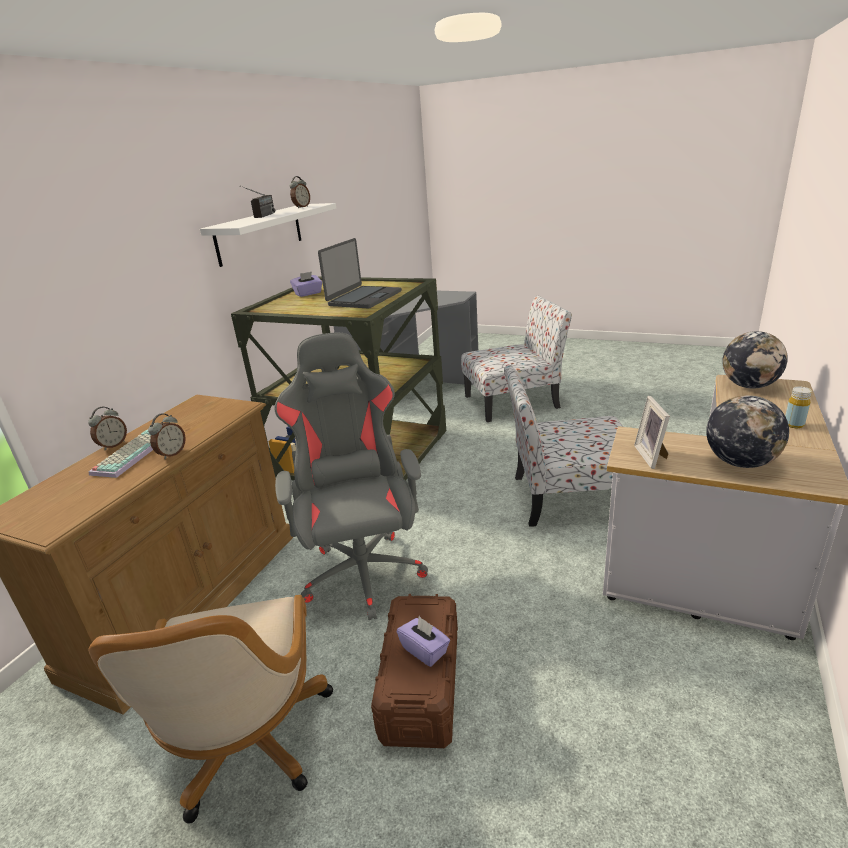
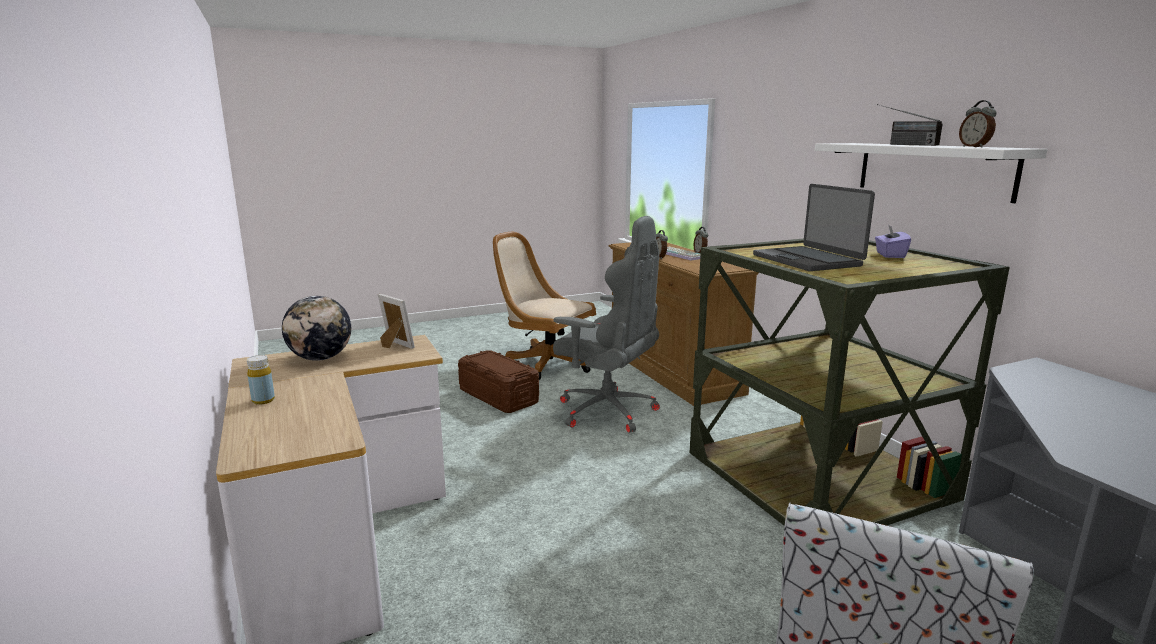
camera: 130 degrees right, 10 degrees down
(425, 650) = (490, 363): purple tissue box -> none
(569, 497) = (535, 531): chair -> none
(749, 386) = (313, 438): globe -> none

